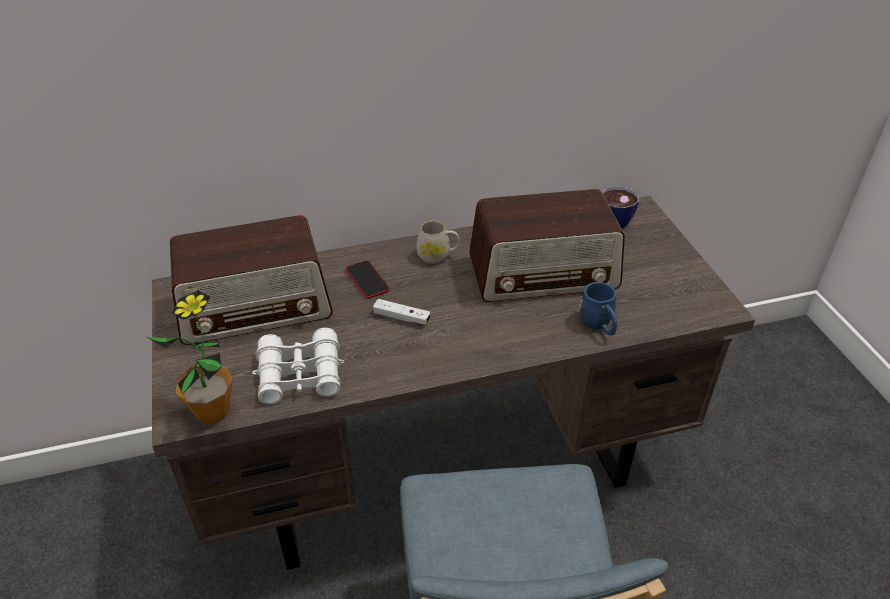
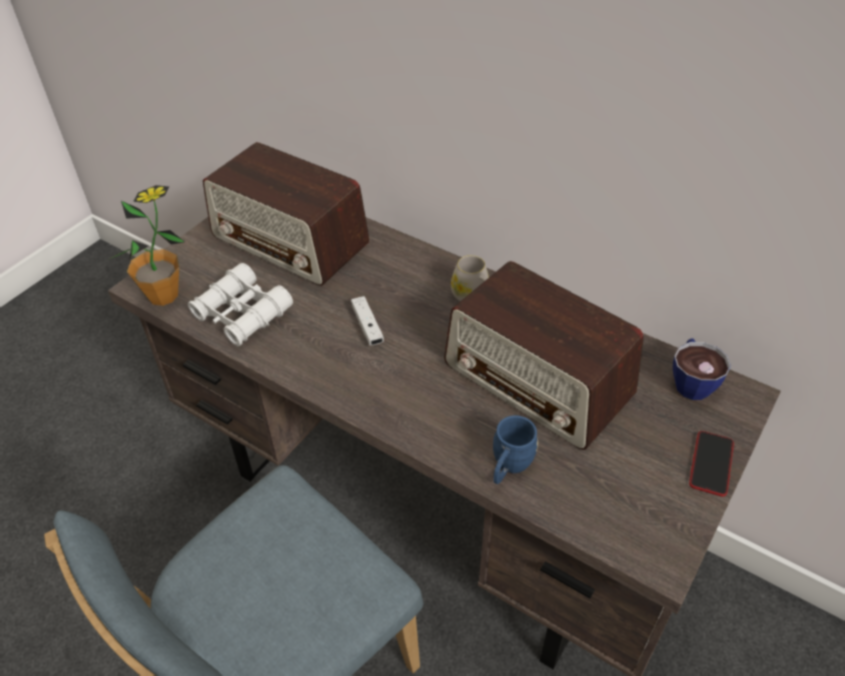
camera: 50 degrees right, 5 degrees up
(367, 280) = (390, 277): phone -> phone (711, 464)

